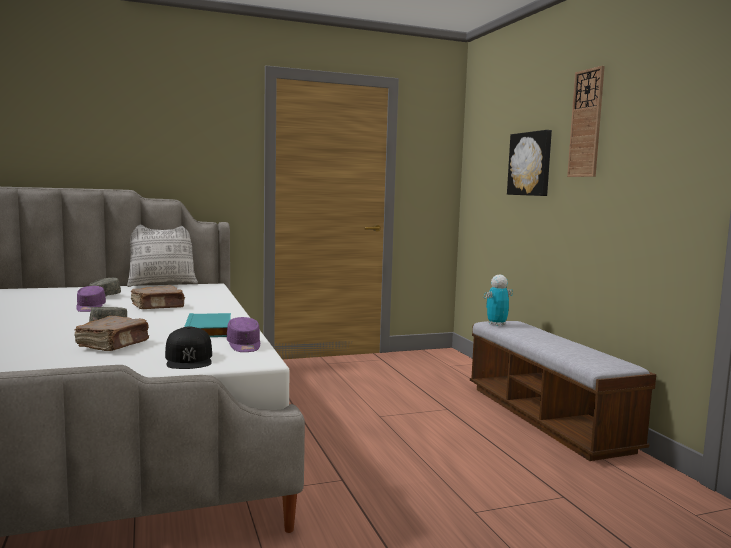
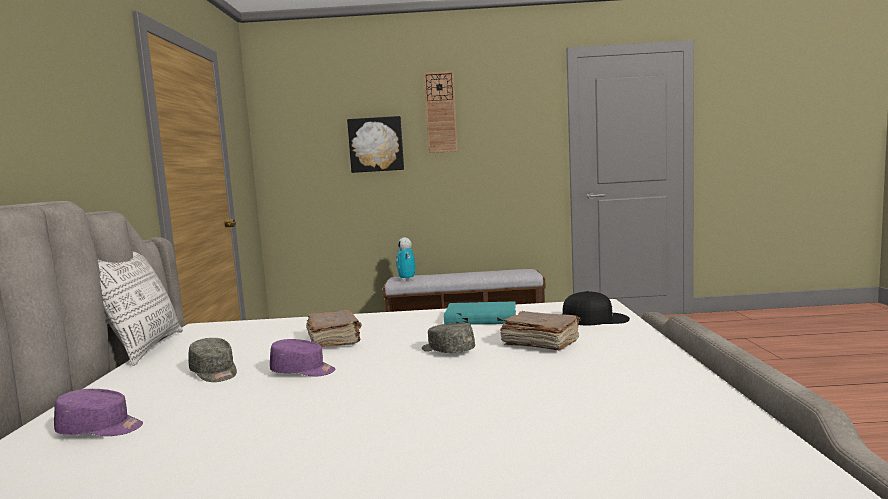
camera: 70 degrees left, 0 degrees up
(244, 345) = (550, 307): purple cap -> purple cap (101, 429)

